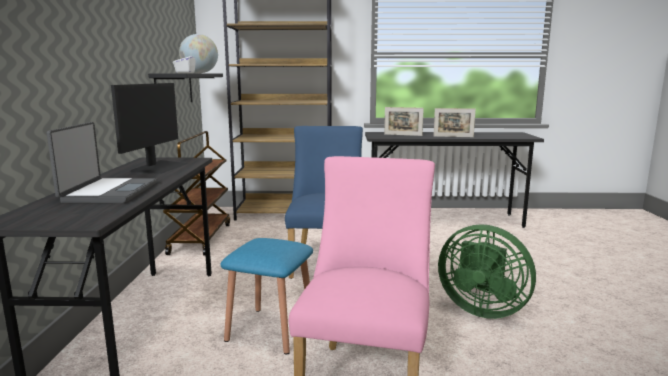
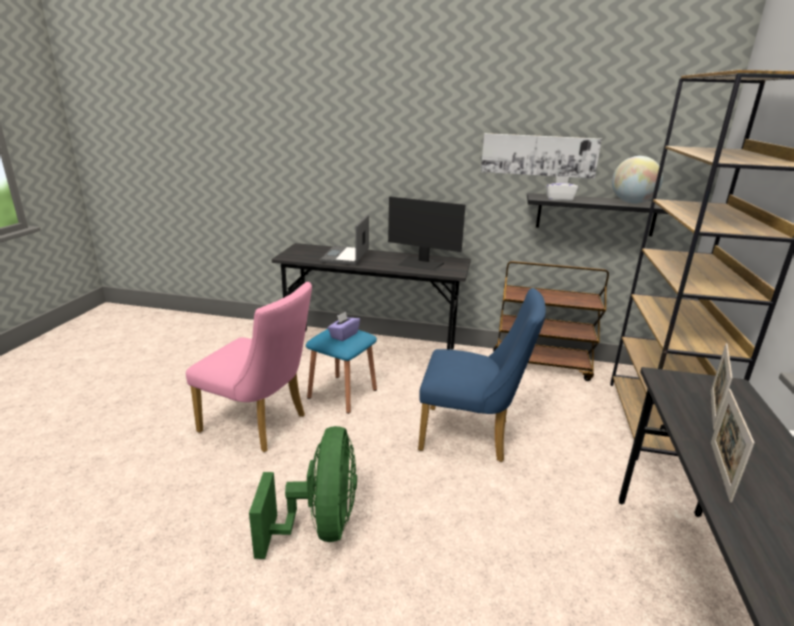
camera: 100 degrees right, 10 degrees up
(109, 192) = (346, 257): laptop -> laptop turned 90 degrees clockwise
(147, 33) = (539, 155): none -> picture
(273, 243) = (343, 335): none -> purple tissue box
(481, 309) = (320, 526): green fan -> green fan turned 135 degrees clockwise

